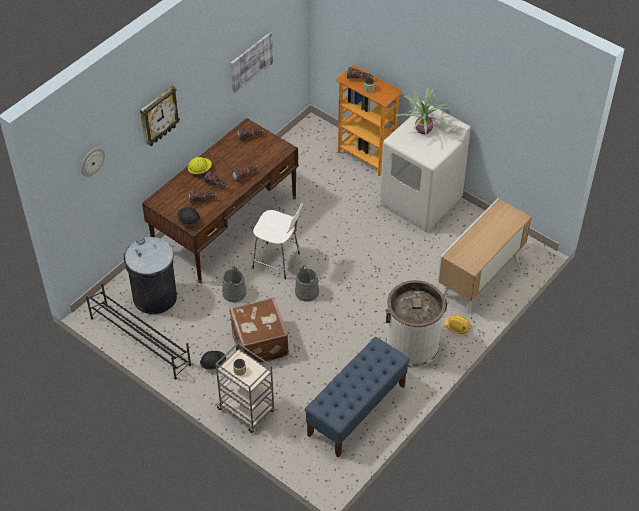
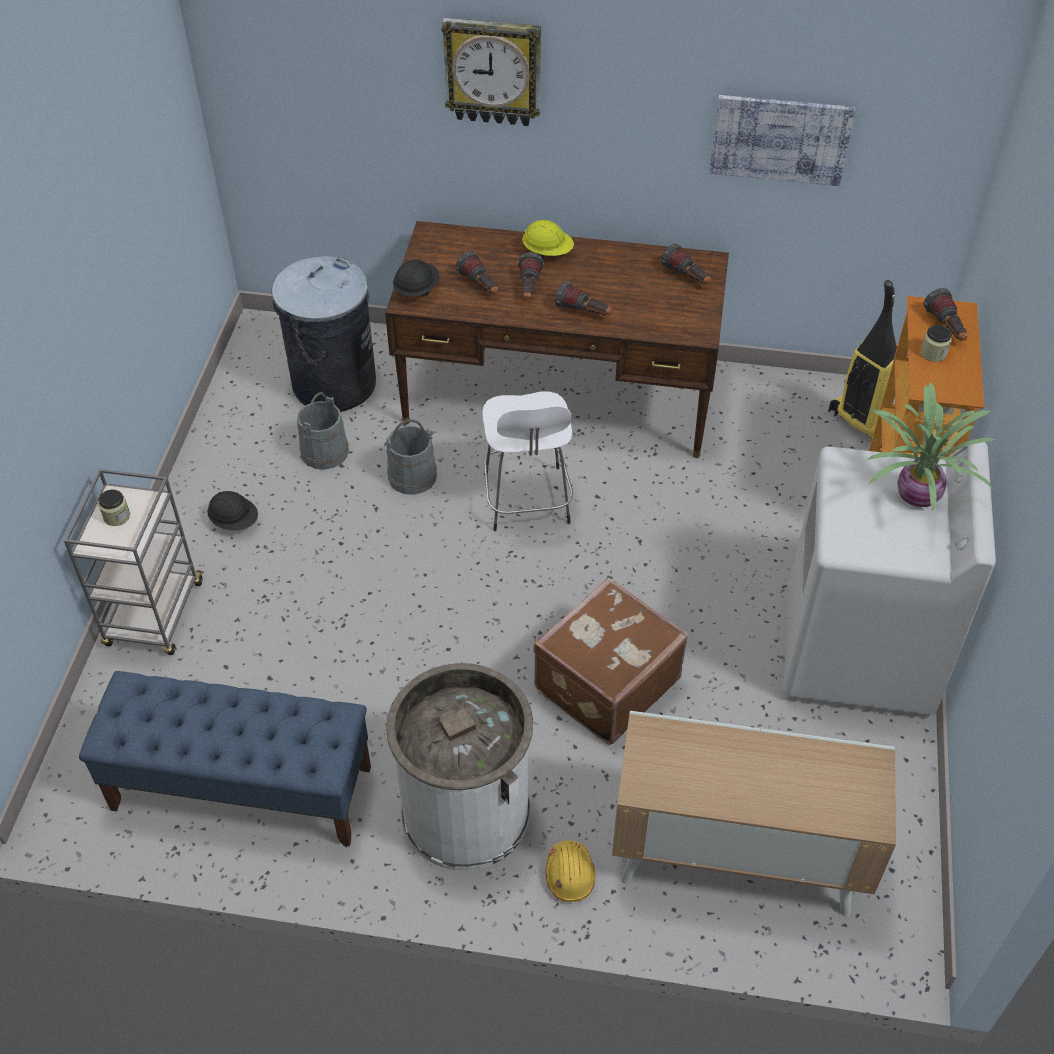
camera: 60 degrees right, 0 degrees up
(92, 161) = (307, 41): wall clock -> none
(140, 340) = (231, 408): black shoe rack -> none
(258, 343) = (318, 562): brown suitcase -> brown suitcase (604, 683)
(307, 292) = (485, 576): grey bucket -> grey bucket (325, 452)
(316, 140) = (864, 422): none -> vacuum cleaner

